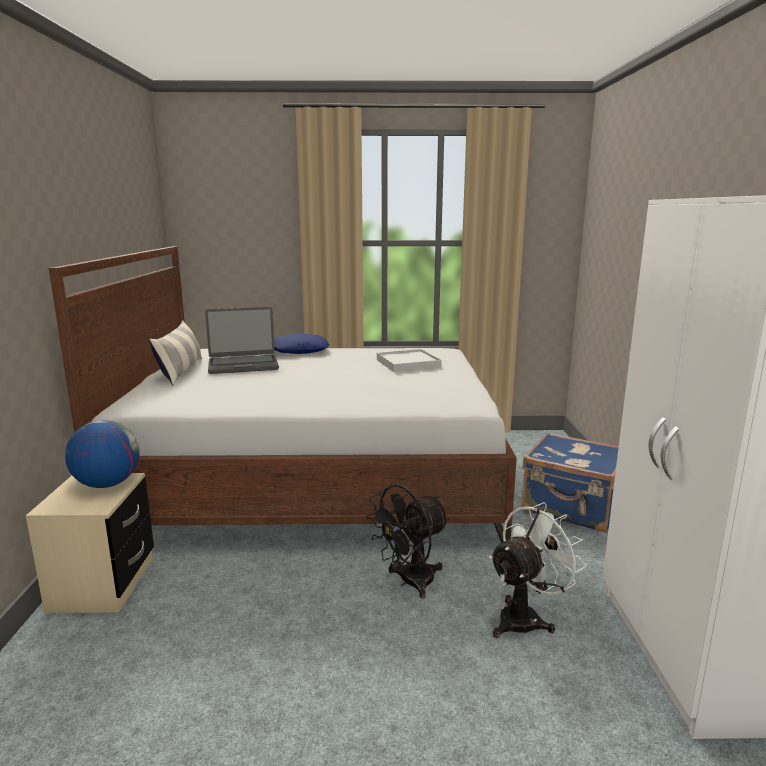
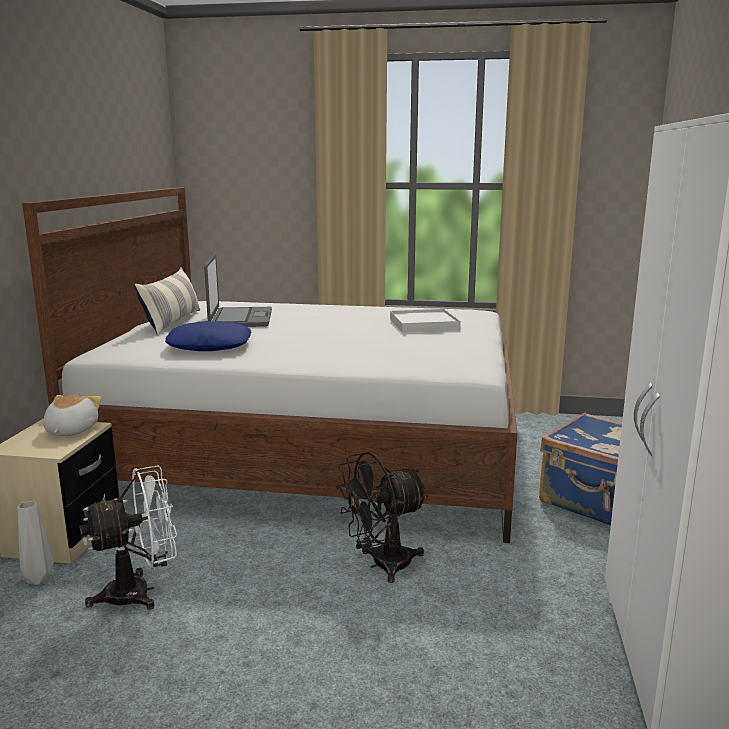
camera: 10 degrees right, 0 degrees up
(91, 633) = (39, 580): none -> grey vase
(107, 484) = (70, 431): globe -> plush toy
(243, 365) = (240, 319): laptop -> laptop turned 90 degrees counterclockwise
(300, 351) = (310, 306): blue pillow -> blue pillow (210, 346)
(526, 617) = (502, 614): white fan -> white fan (140, 592)

